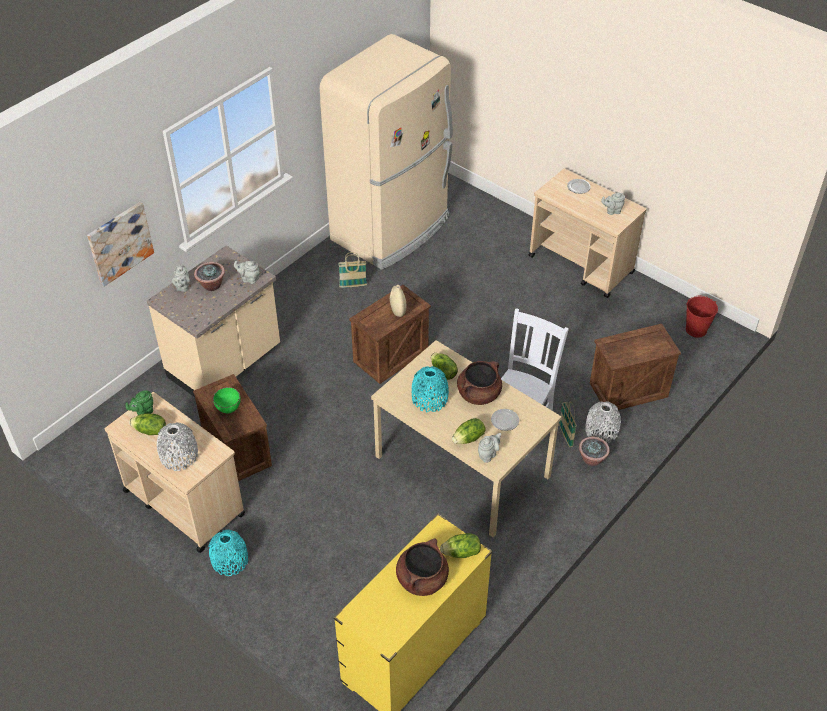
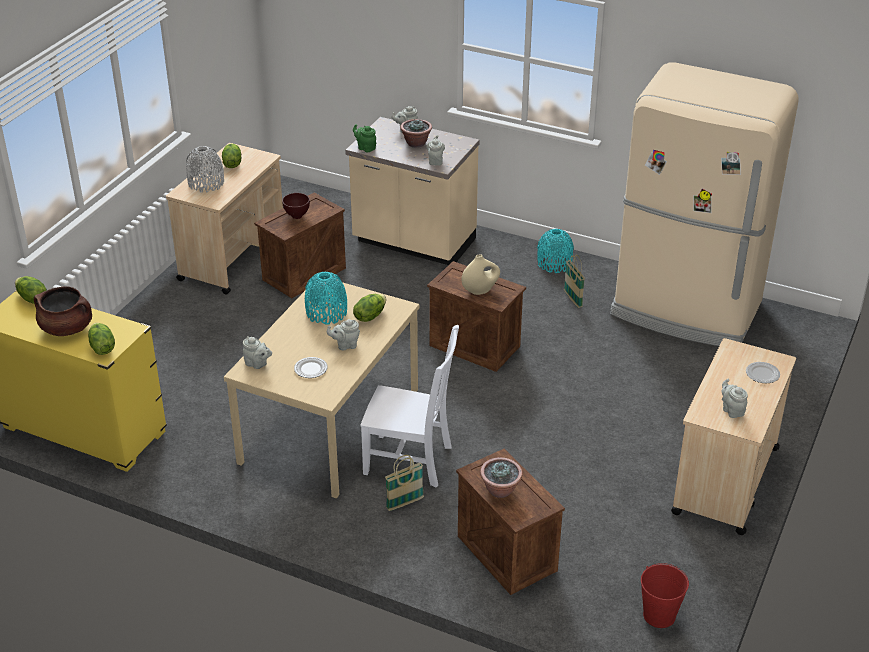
camera: 75 degrees right, 10 degrees down
(120, 243) = (388, 48): picture -> none
(143, 412) = (254, 155): green teapot -> green teapot (365, 148)
(229, 409) = (297, 217): green bowl -> brown bowl
(230, 560) = (172, 298): turquoise vase -> turquoise vase (554, 263)
(469, 438) = (277, 347): lettuce -> lettuce (32, 299)
(479, 394) = (345, 345): brown cooking pot -> grey teapot
(592, 459) = (374, 531): potted plant -> potted plant (500, 490)
(601, 431) = (425, 535): grey vase -> none

